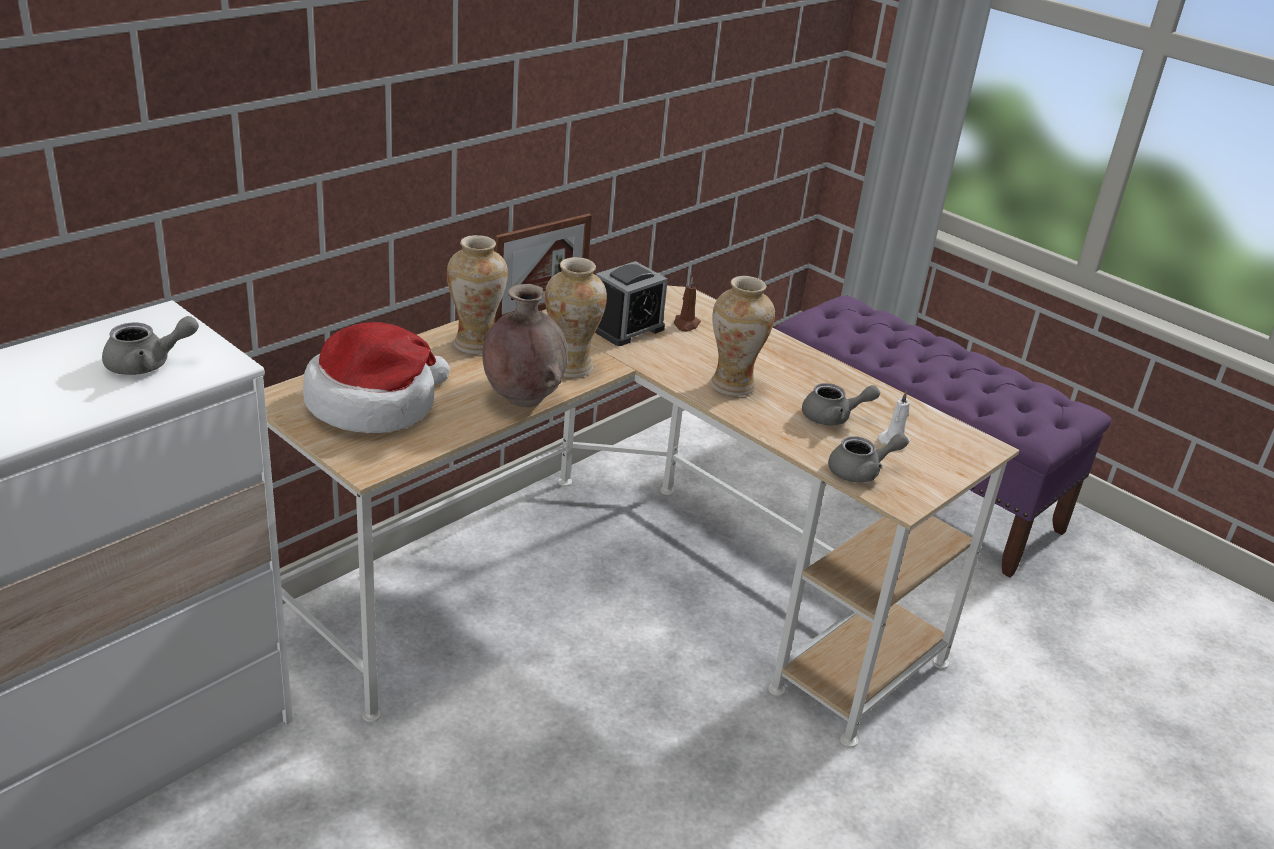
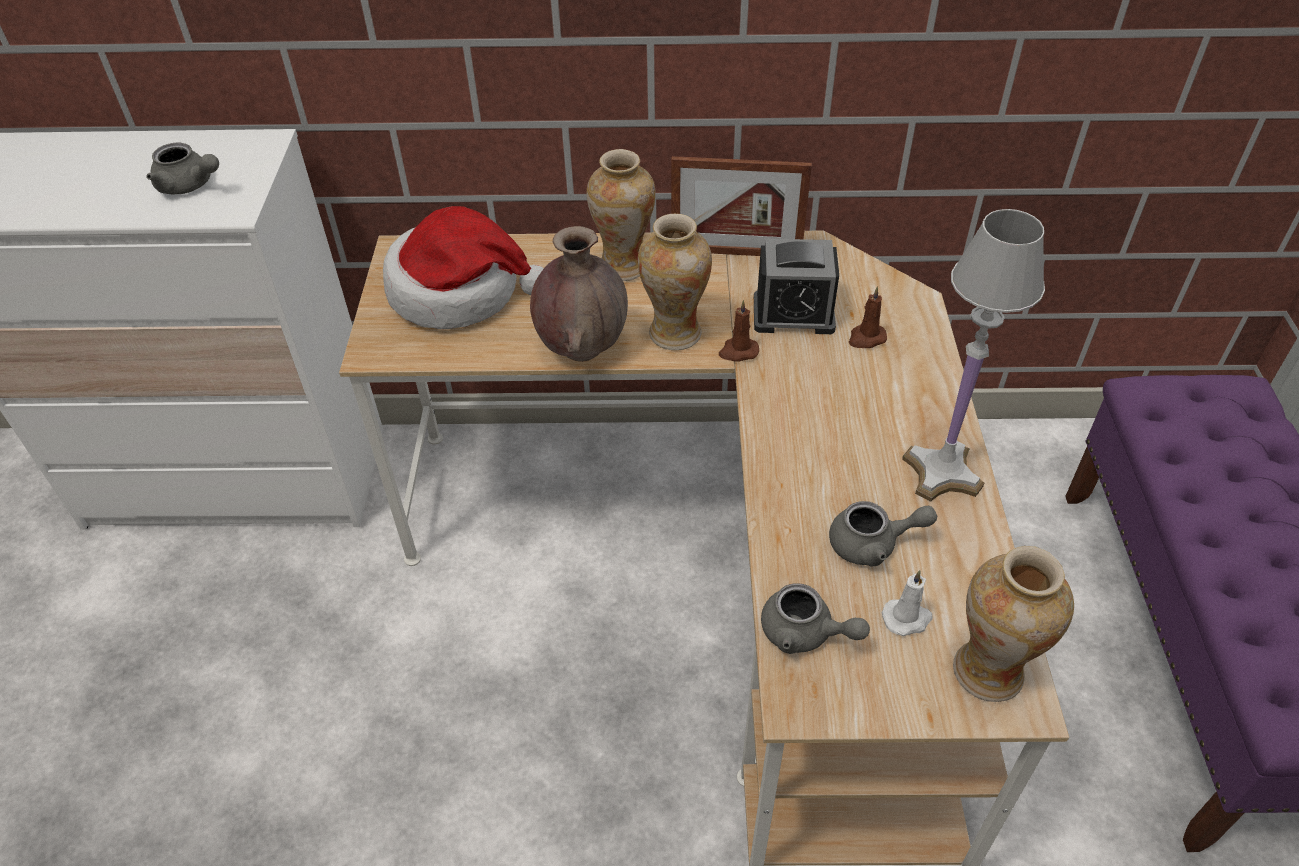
camera: 50 degrees right, 15 degrees up
(624, 360) = (738, 351): none -> brown candle
(732, 385) = (812, 439): vase -> vase (989, 671)
(816, 371) = (941, 472): none -> white table lamp
(833, 417) = (873, 544): grey teapot -> grey teapot turned 45 degrees counterclockwise

